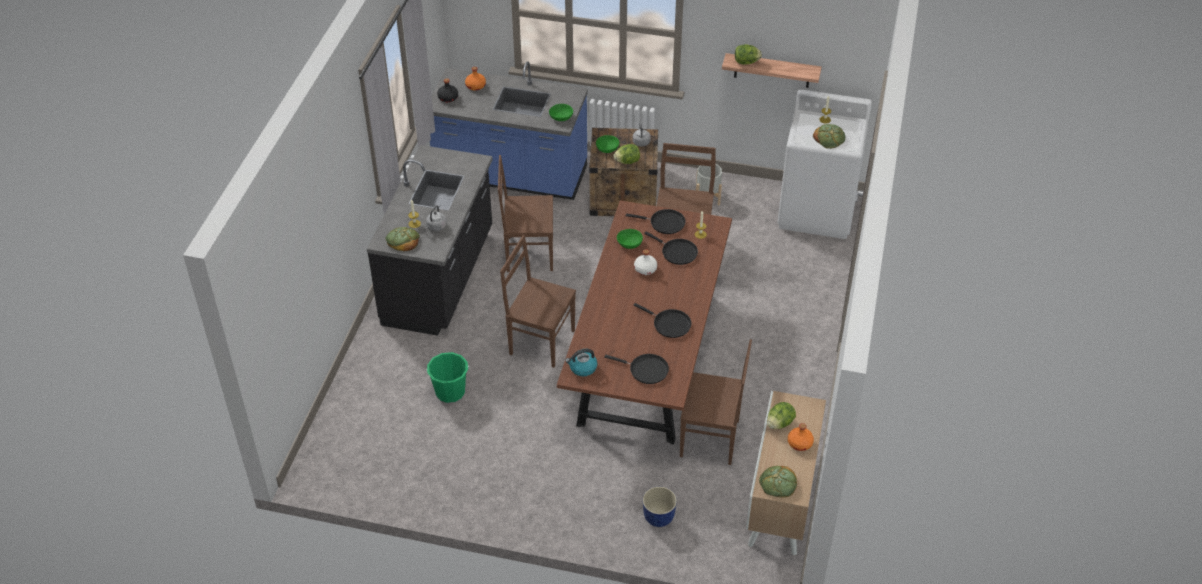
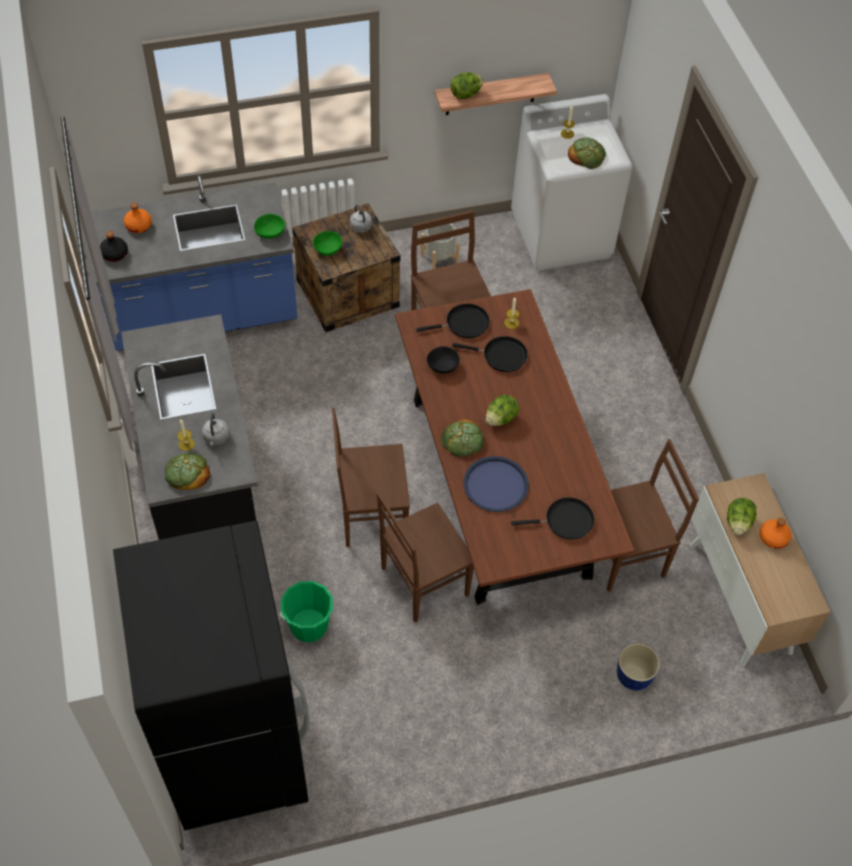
camera: 30 degrees left, 10 degrees up
(351, 443) = (235, 748): none -> black fridge
(528, 253) = (286, 408): brown chair -> brown chair (422, 582)
(582, 368) = (495, 549): kettle -> none
(612, 329) = (495, 485): none -> blue tray
(627, 161) = (361, 257): lettuce -> lettuce (501, 418)
(629, 243) = (443, 365): green bowl -> black bowl
(645, 269) = (481, 391): white bottle -> none
(669, 324) = (552, 451): black frying pan -> none
(778, 484) = (784, 598): bread -> bread (463, 440)

